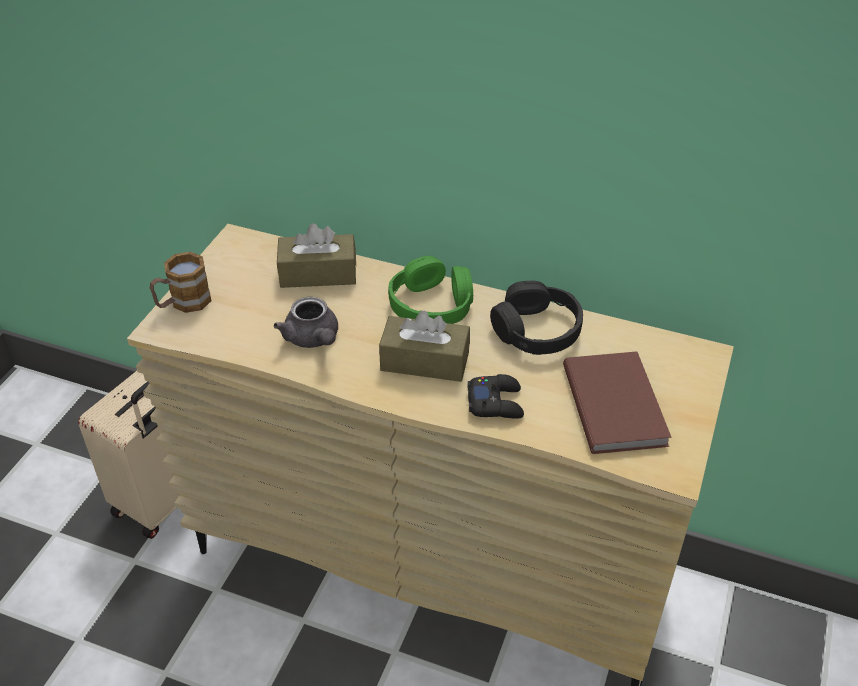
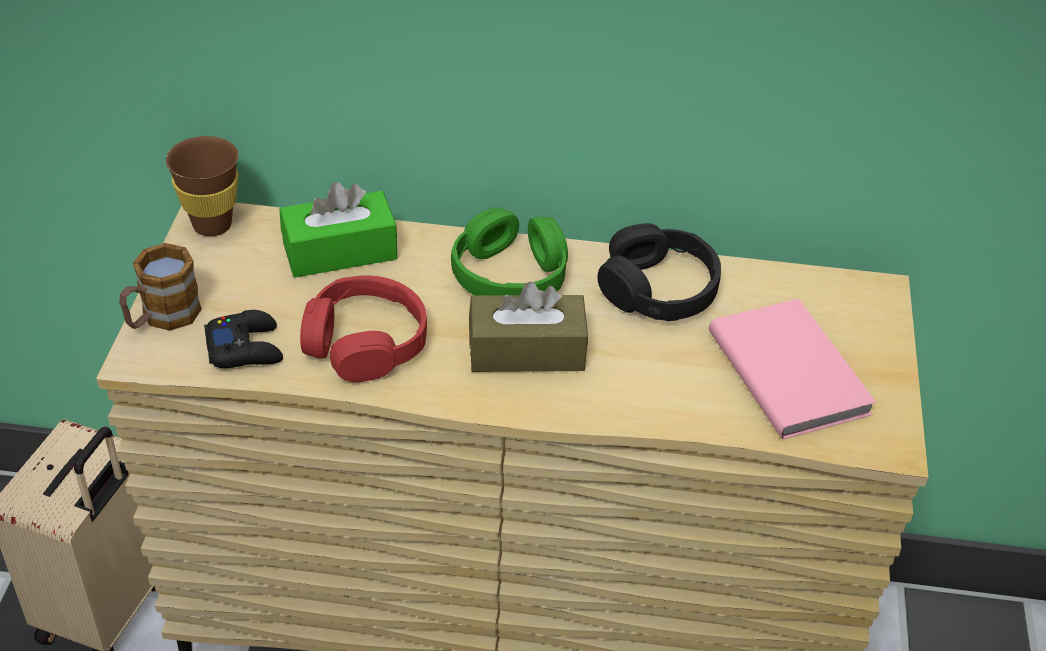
camera: 15 degrees left, 0 degrees up
(238, 244) = (212, 225): none -> brown cup
(313, 339) = (365, 342): grey teapot -> red headphones
(318, 273) = (340, 251): brown tissue box -> green tissue box
(496, 402) = (638, 392): black game controller -> black game controller (245, 348)
(616, 404) = (790, 370): brown book -> pink book

